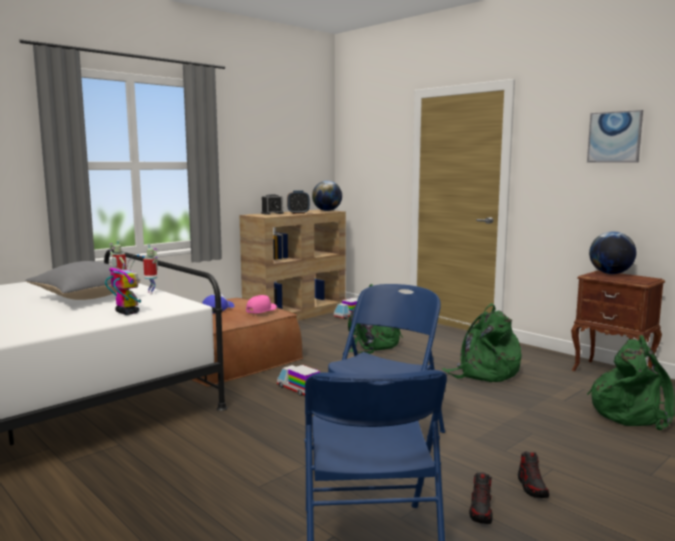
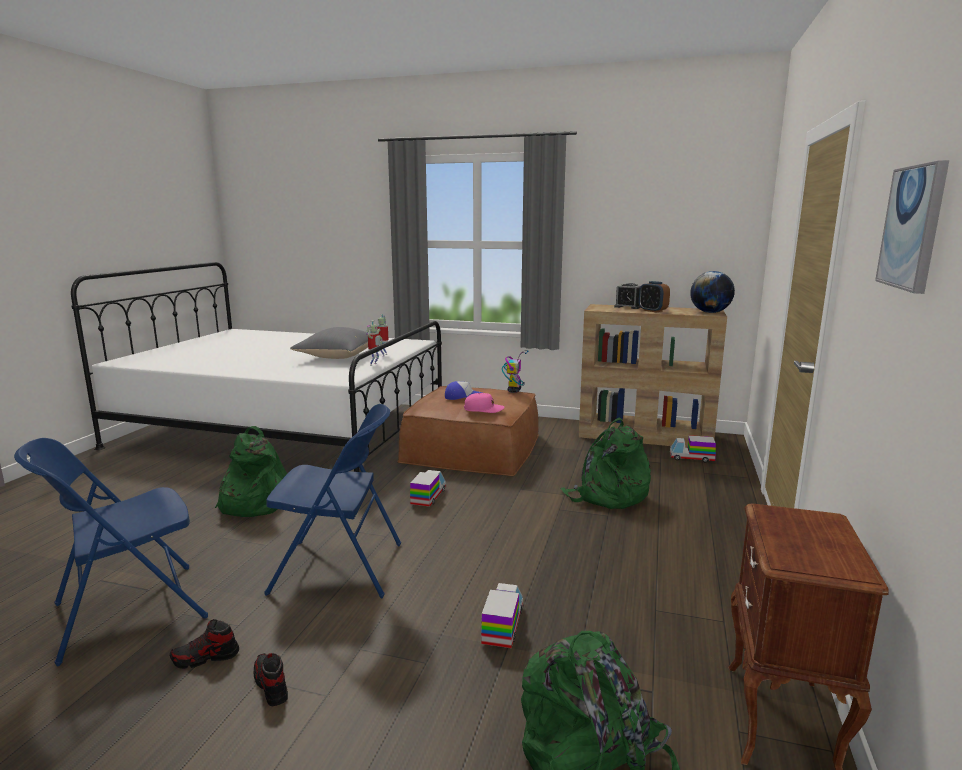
camera: 60 degrees right, 5 degrees up
(127, 312) = (304, 374): toy robot -> toy robot (514, 390)
(484, 373) = (608, 587): green backpack -> green backpack (253, 503)
(505, 405) = (502, 626): none -> toy truck
(532, 487) = (271, 685): shoe -> shoe turned 90 degrees clockwise
(610, 273) = (823, 527): globe -> none

